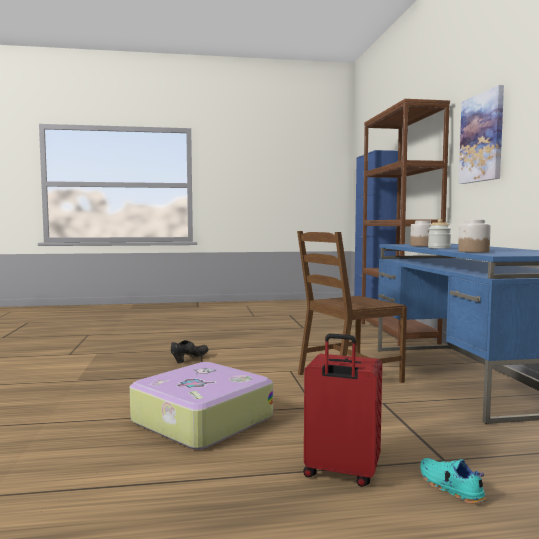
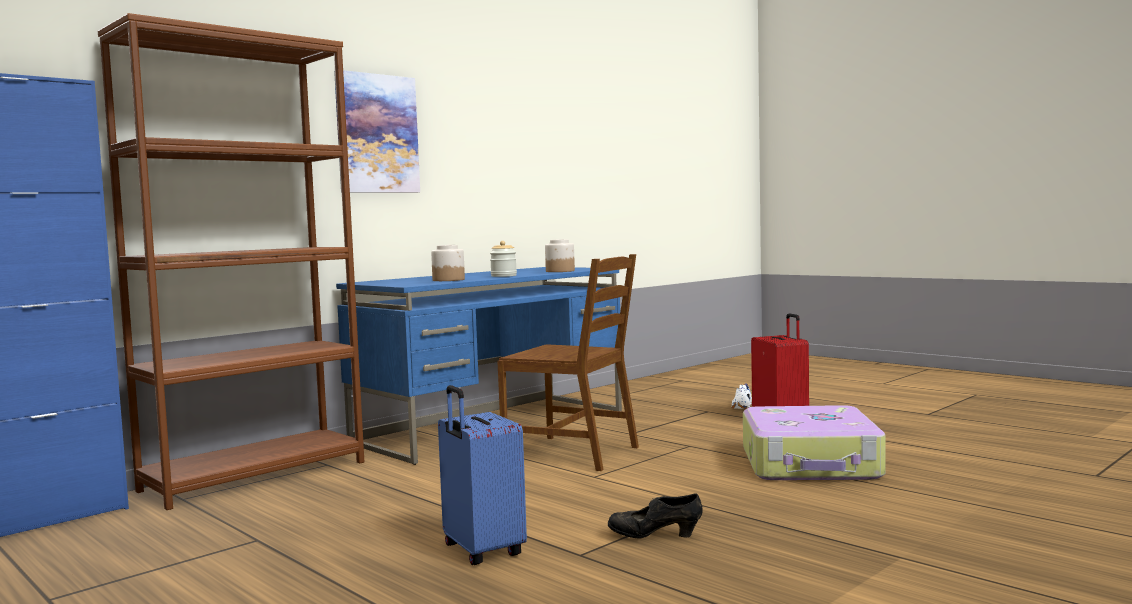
camera: 125 degrees left, 0 degrees up
(233, 342) = (481, 551): none -> blue suitcase
(449, 488) = (743, 407): turquoise shoe -> white shoe

